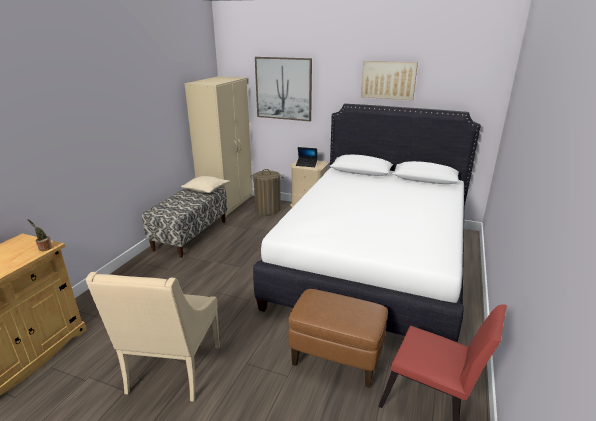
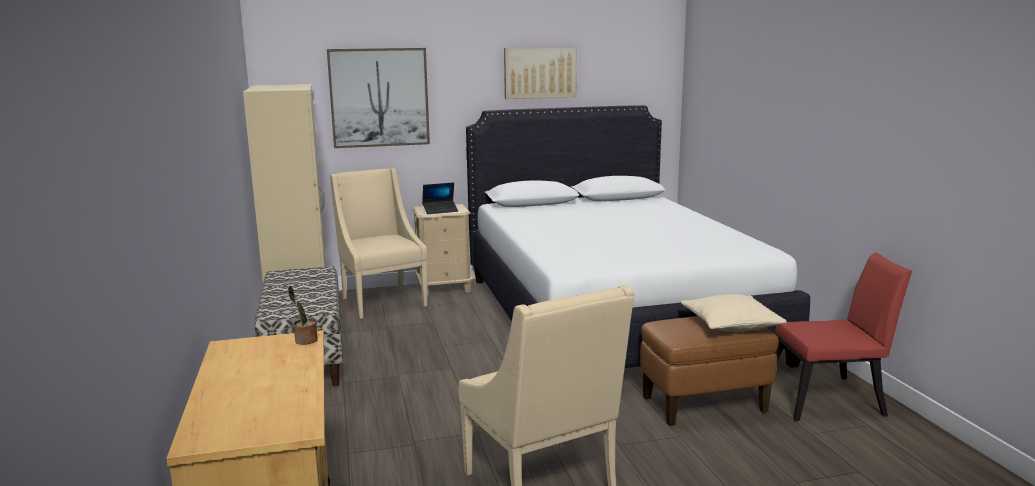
camera: 35 degrees left, 10 degrees down
(206, 189) = (308, 274): beige pillow -> beige pillow (731, 325)
(268, 210) = (381, 301): laundry basket -> beige armchair

